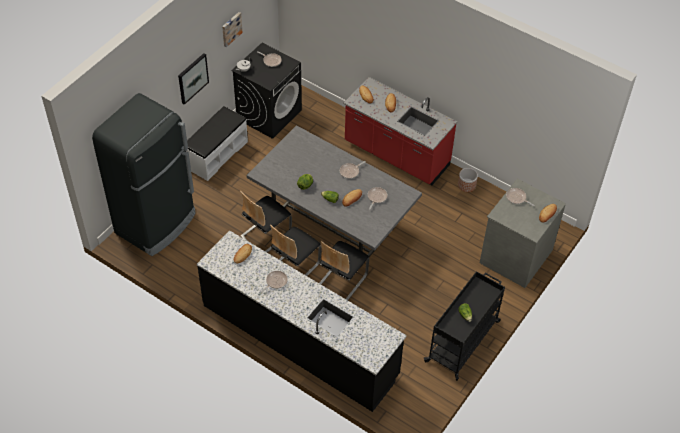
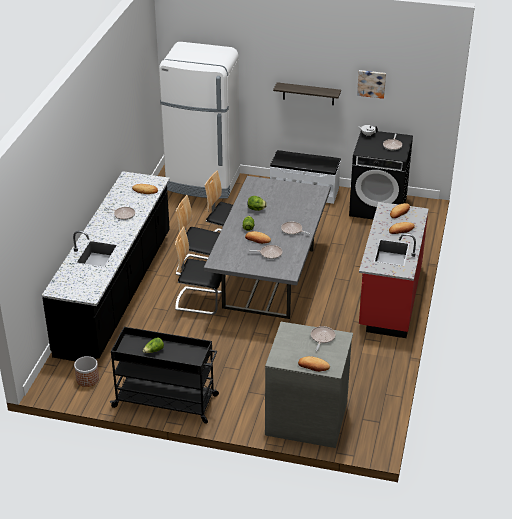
camera: 70 degrees right, 15 degrees down
(156, 224) = (203, 183): black fridge -> white fridge
(192, 78) = (308, 94): picture -> shelf
(466, 185) = (384, 357): planter -> planter (87, 379)

